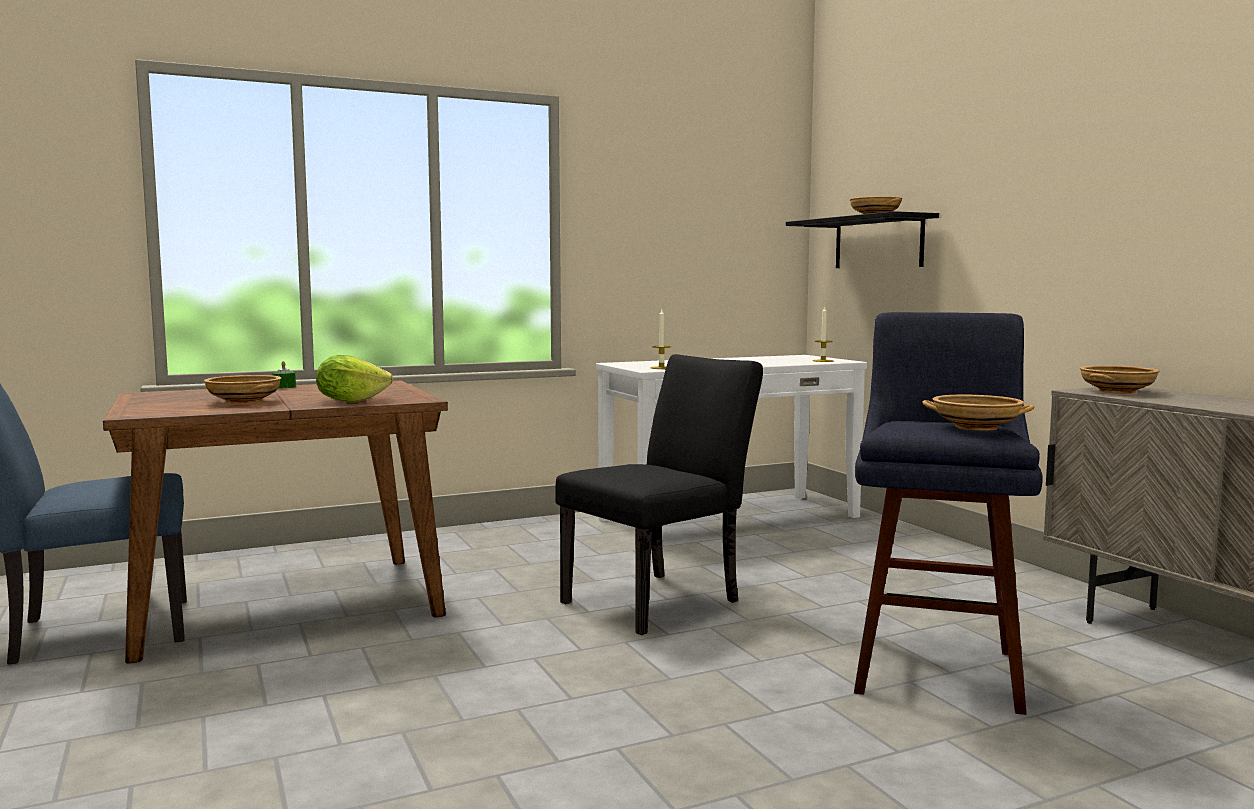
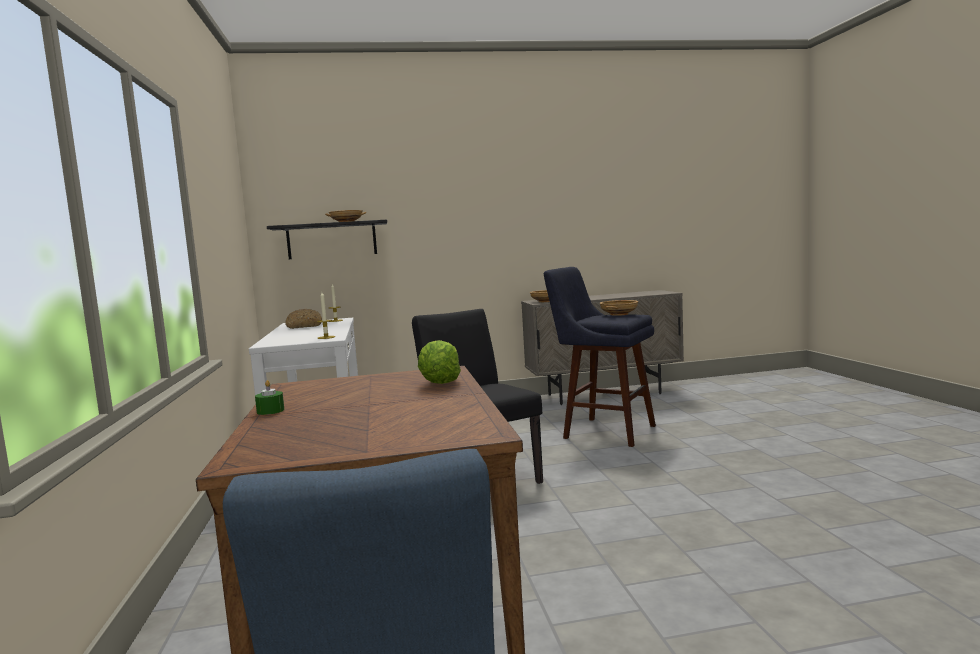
camera: 75 degrees left, 0 degrees up
(245, 402) = (406, 409): beige bowl -> none
(765, 359) = (304, 326): none -> bread

